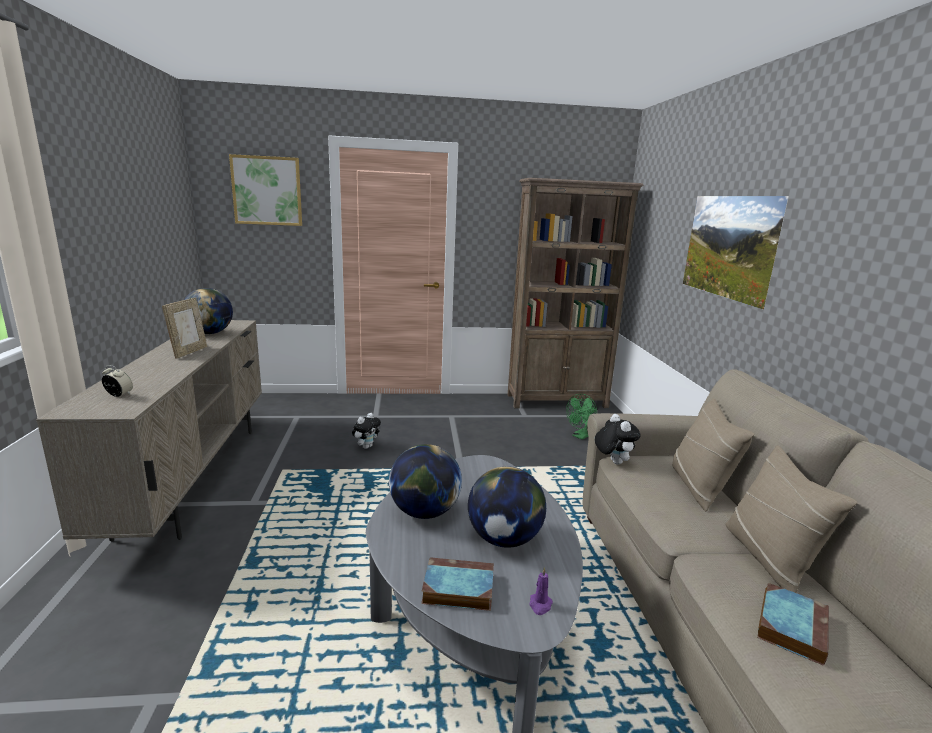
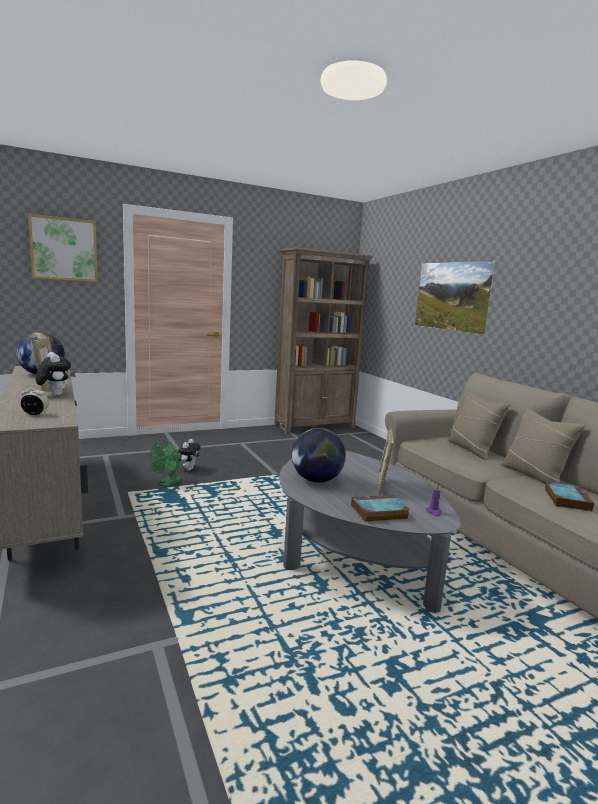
camera: 20 degrees left, 5 degrees down
(504, 539) = (382, 487): globe -> picture frame
(581, 436) = (348, 446): green fan -> green fan (167, 484)
(612, 462) = (411, 442): plush toy -> plush toy (54, 395)

